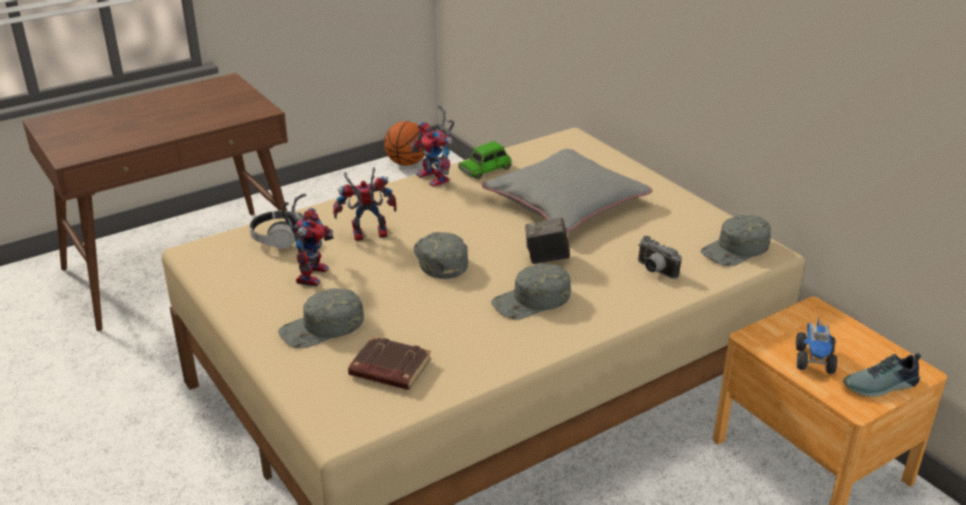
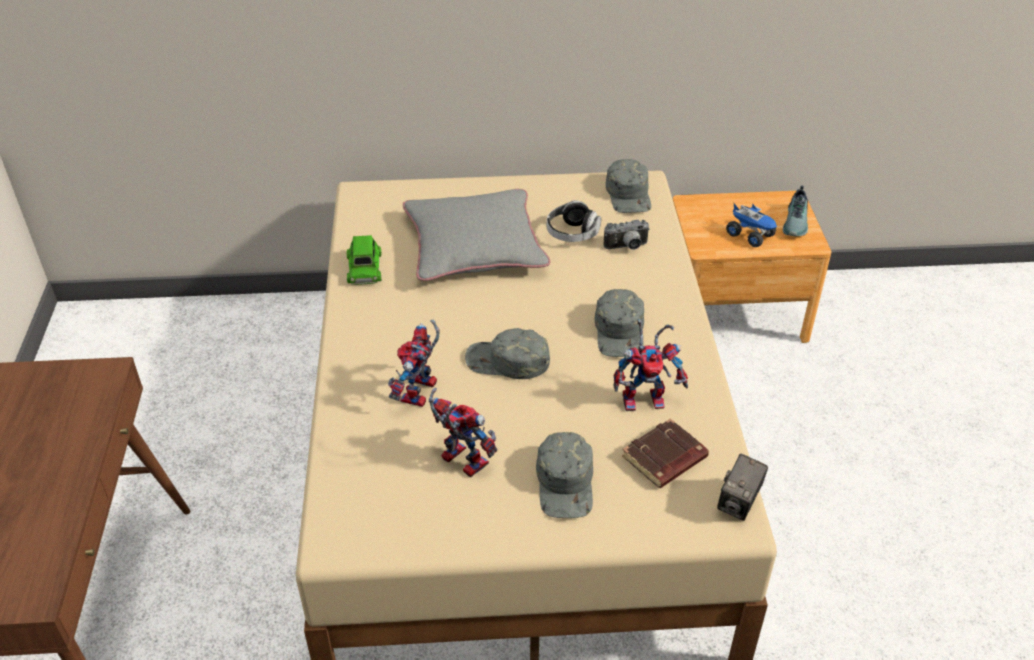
camera: 60 degrees left, 10 degrees up
(278, 239) = (367, 464): headphones -> headphones (572, 234)
(406, 163) = (72, 344): basketball -> none
(437, 179) = (352, 306): toy robot -> toy robot (646, 398)
(547, 258) = (561, 296): camera -> camera (738, 503)

